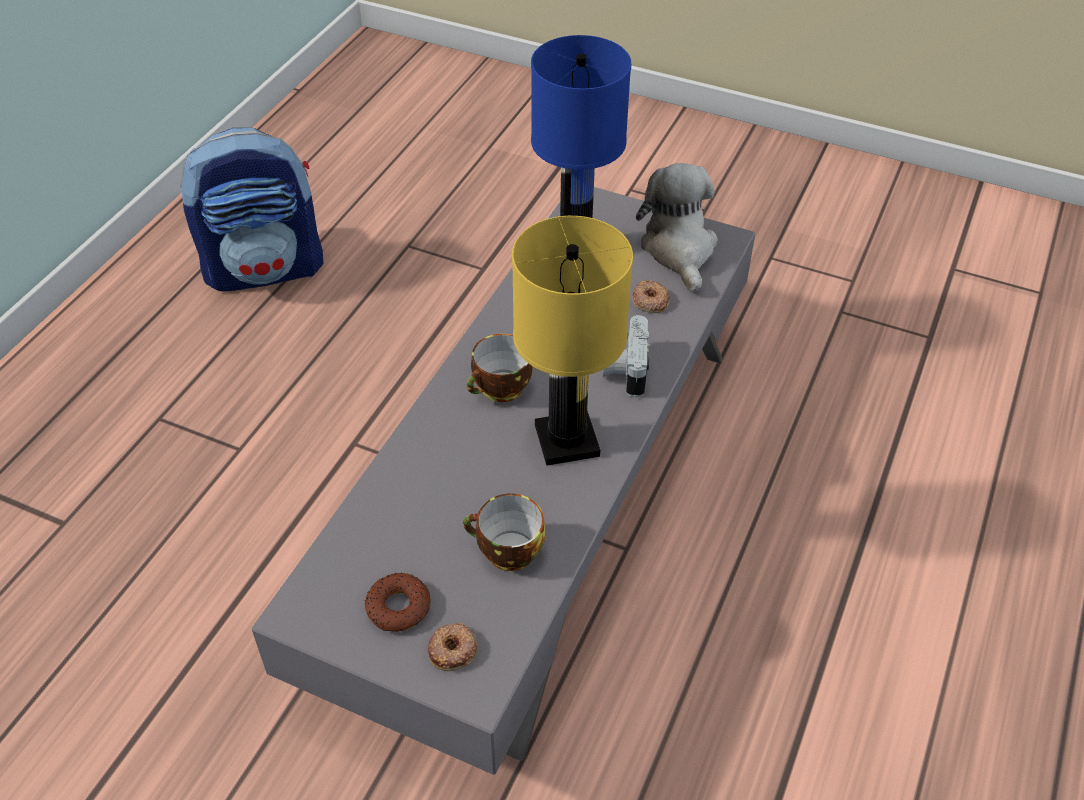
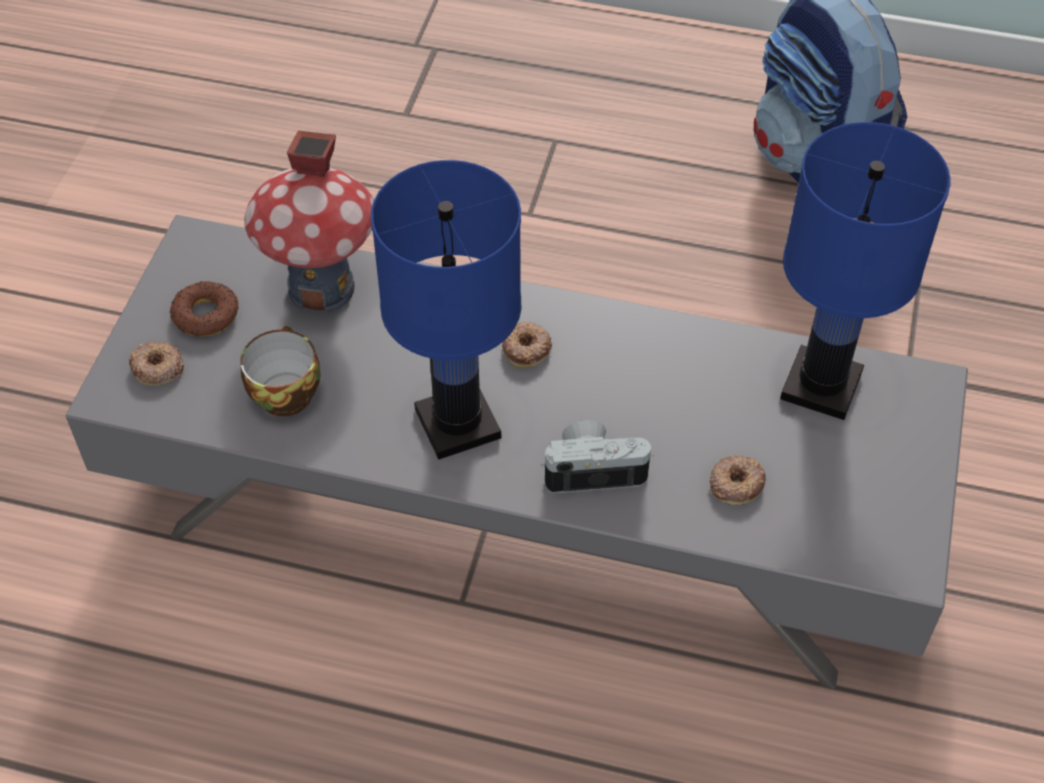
camera: 80 degrees right, 5 degrees up
(392, 516) = (322, 287): none -> toy house
(501, 390) = (527, 348): cup -> donut
(566, 441) = (456, 423): yellow table lamp -> blue table lamp
(679, 250) = (858, 509): plush toy -> none

